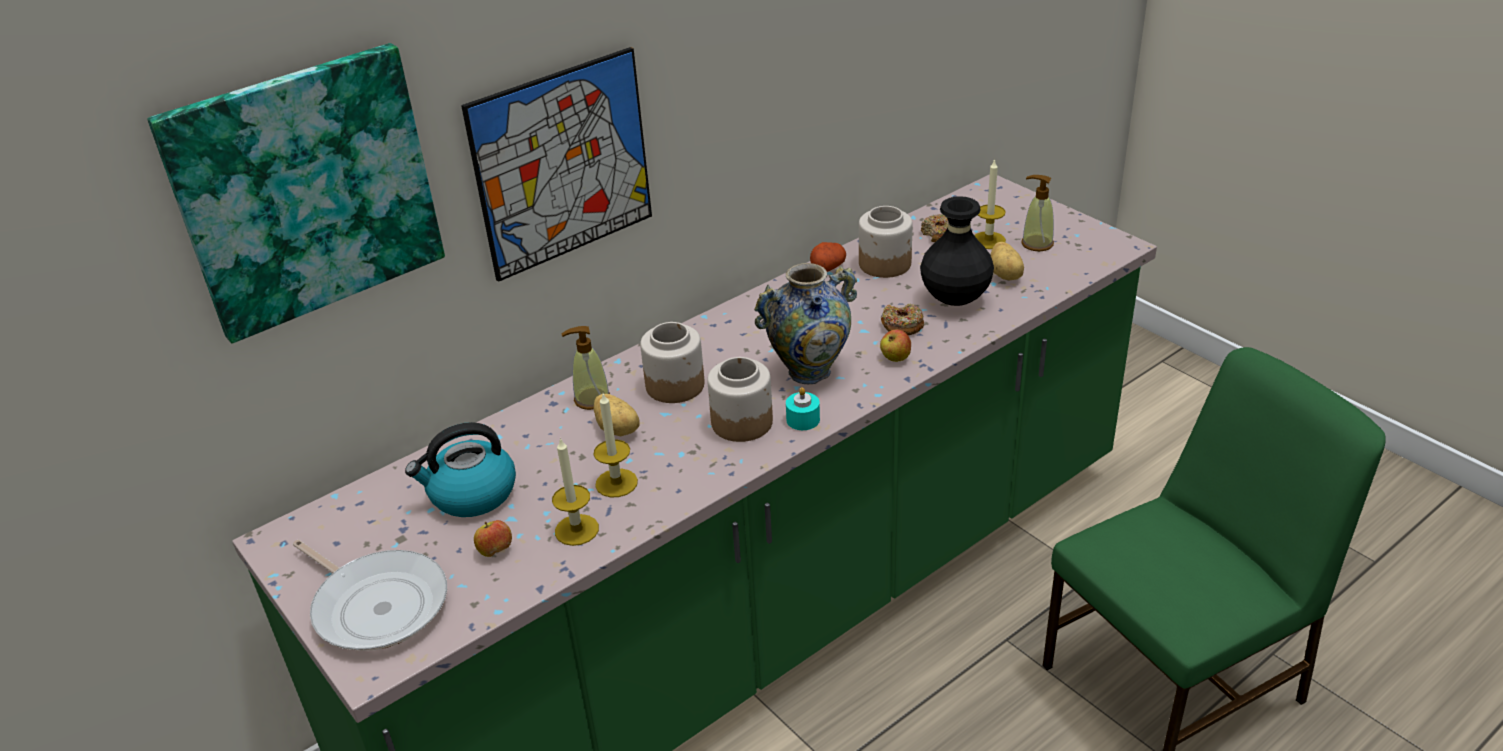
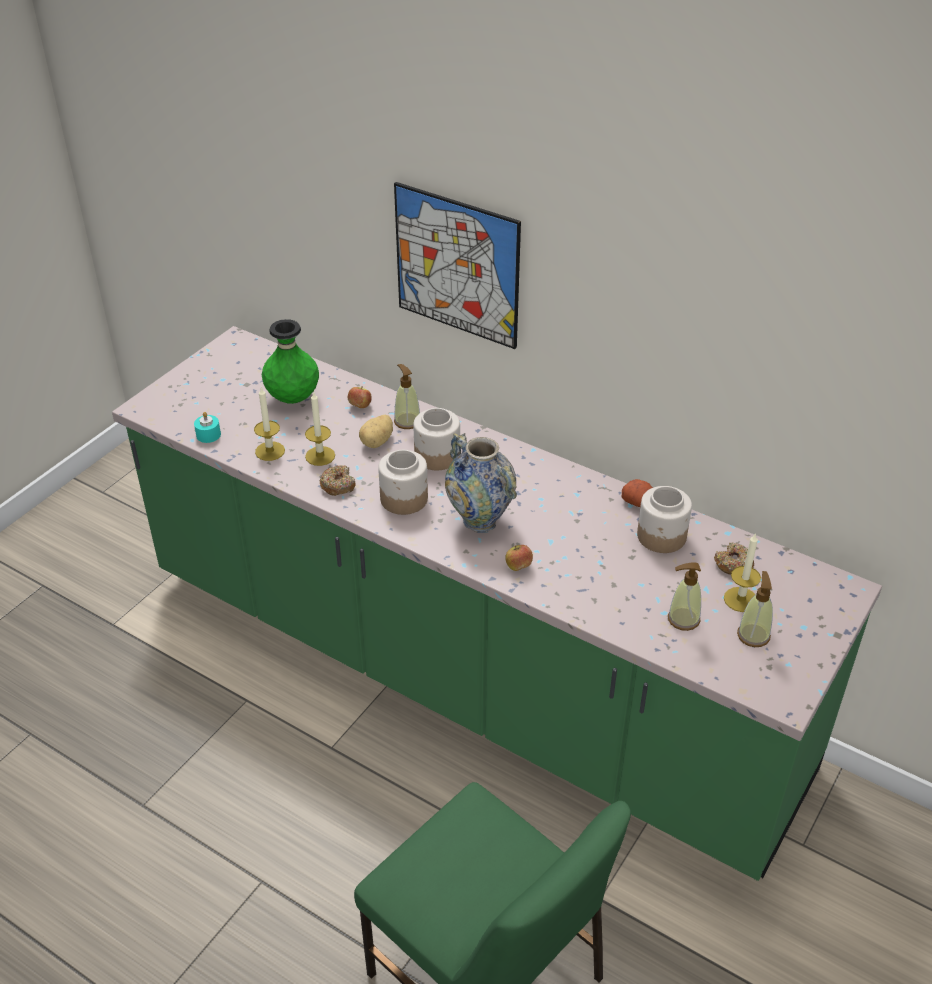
camera: 70 degrees right, 5 degrees up
(306, 190) = (302, 171): picture -> none
(377, 605) = (190, 393): frying pan -> none
(471, 494) = (293, 399): kettle -> green vase
(495, 551) = (243, 423): apple -> apple (360, 406)
(803, 419) = (418, 529): turquoise candle -> turquoise candle (208, 435)
(902, 325) = (567, 563): donut -> donut (338, 485)
(955, 301) = (622, 591): black vase -> none
(1005, 275) = (683, 619): potato -> soap dispenser

